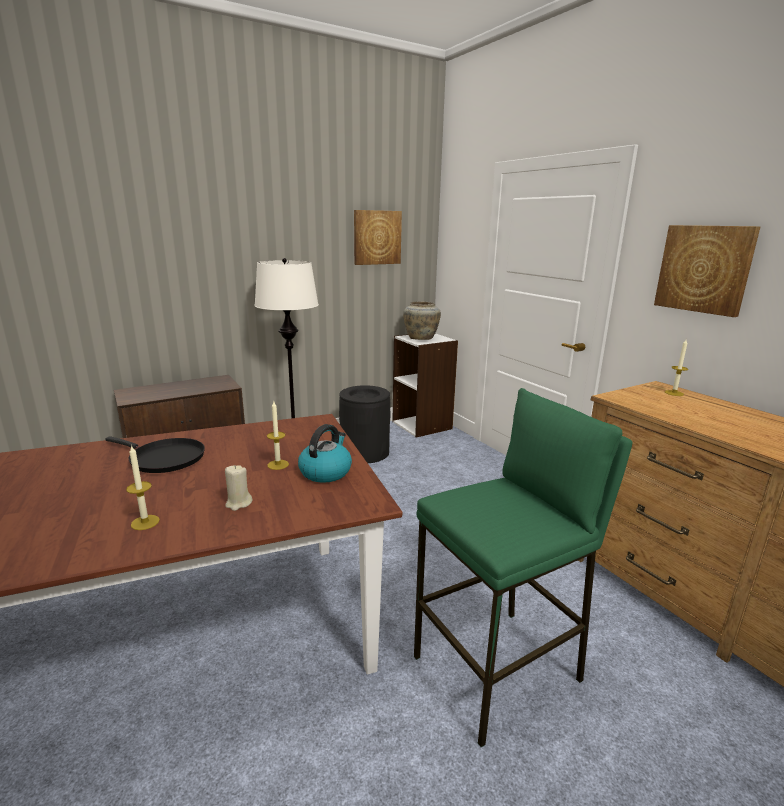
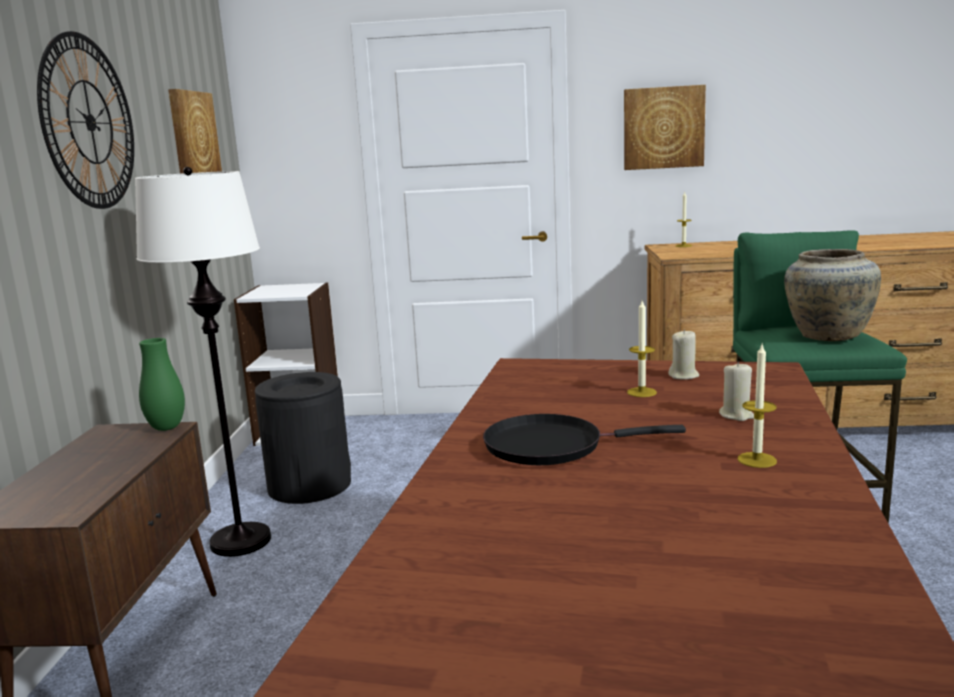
camera: 55 degrees left, 5 degrees down
(163, 459) = (551, 446): black frying pan -> black frying pan turned 150 degrees counterclockwise
(229, 385) = (166, 428): none -> green vase
(266, 230) = (89, 122): none -> wall clock
(325, 472) = (683, 376): kettle -> beige candle
(421, 338) = (280, 291): beige vase -> beige vase (827, 335)

